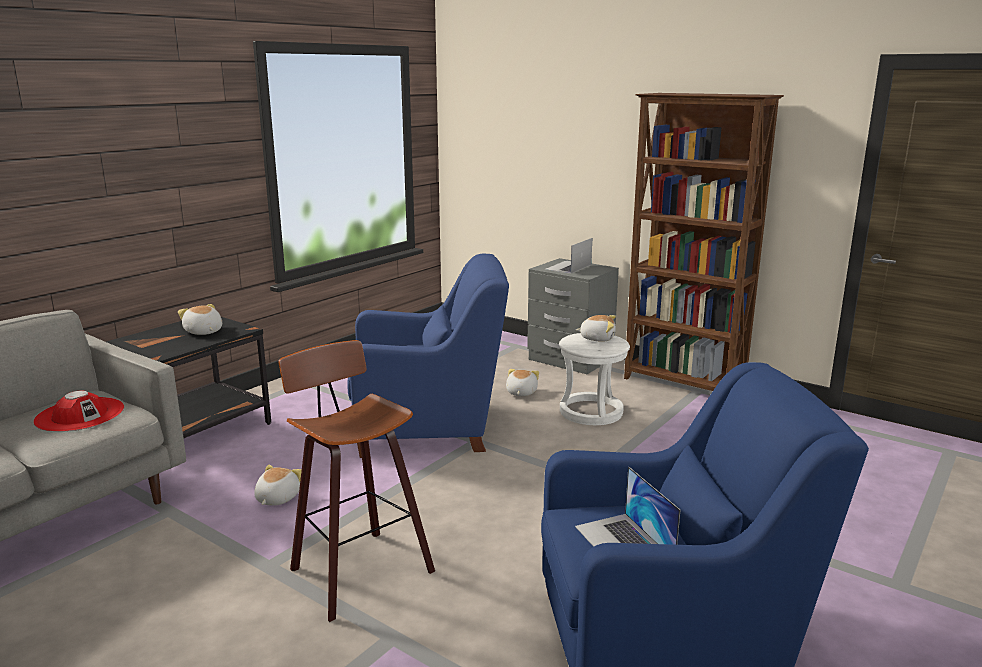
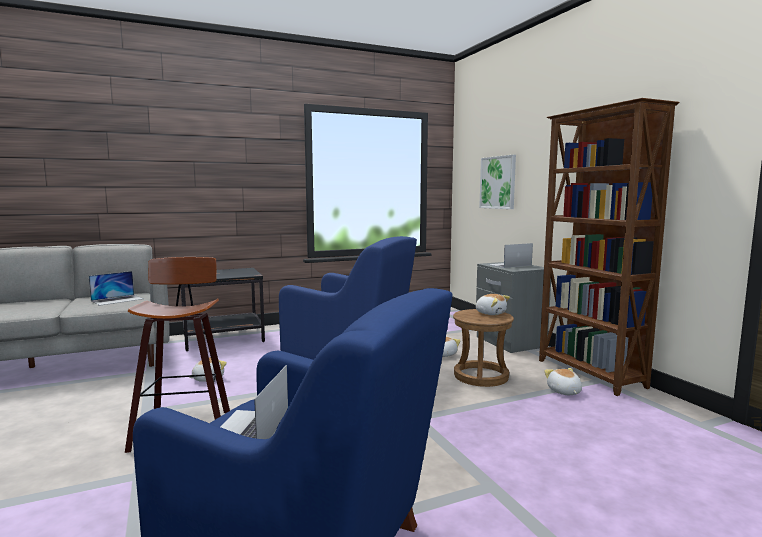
camera: 30 degrees right, 10 degrees down
(80, 415) = (117, 300): red hat -> laptop
(203, 332) = (231, 273): plush toy -> plush toy (564, 392)
(526, 154) = (498, 182): none -> picture
(590, 412) = (480, 376): white stool -> brown stool

